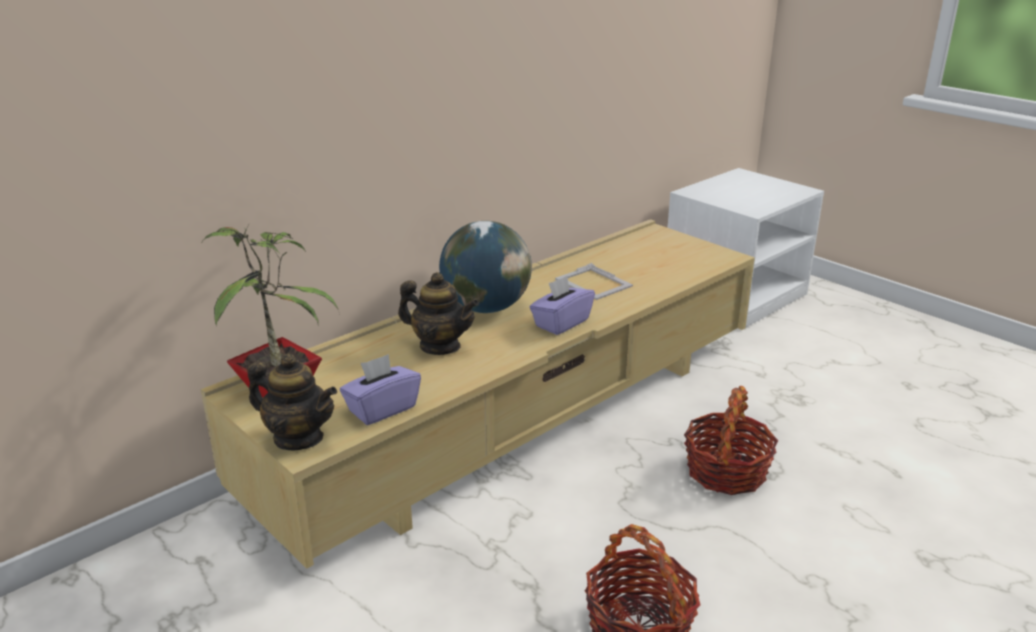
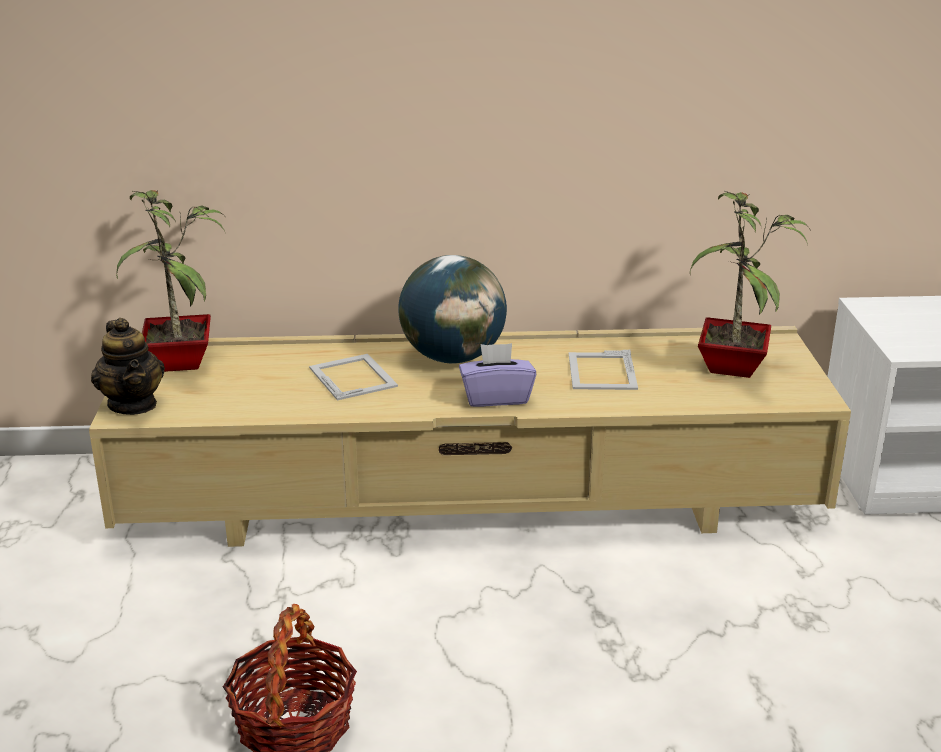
camera: 40 degrees right, 0 degrees up
(382, 409) = (222, 408): purple tissue box -> none
(440, 346) = (353, 376): teapot -> picture frame
(660, 254) = (735, 368): none -> potted plant
(726, 472) = (592, 646): basket -> none

